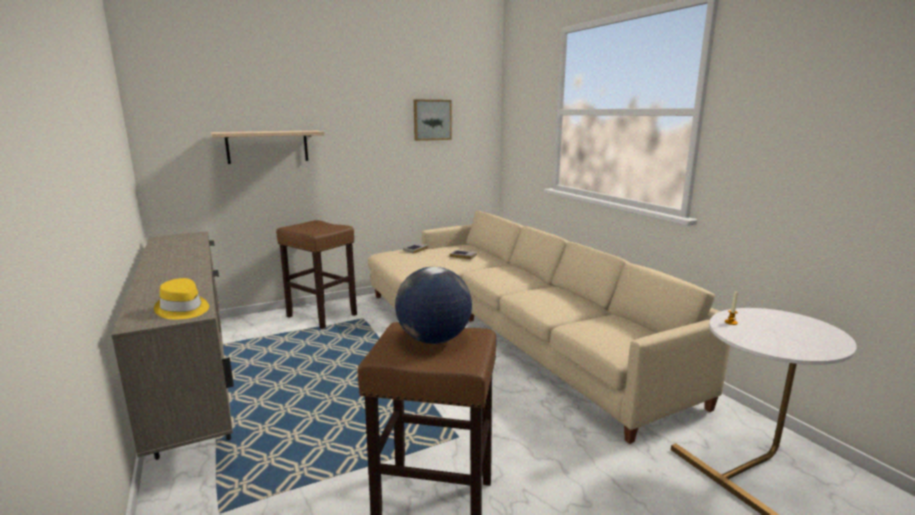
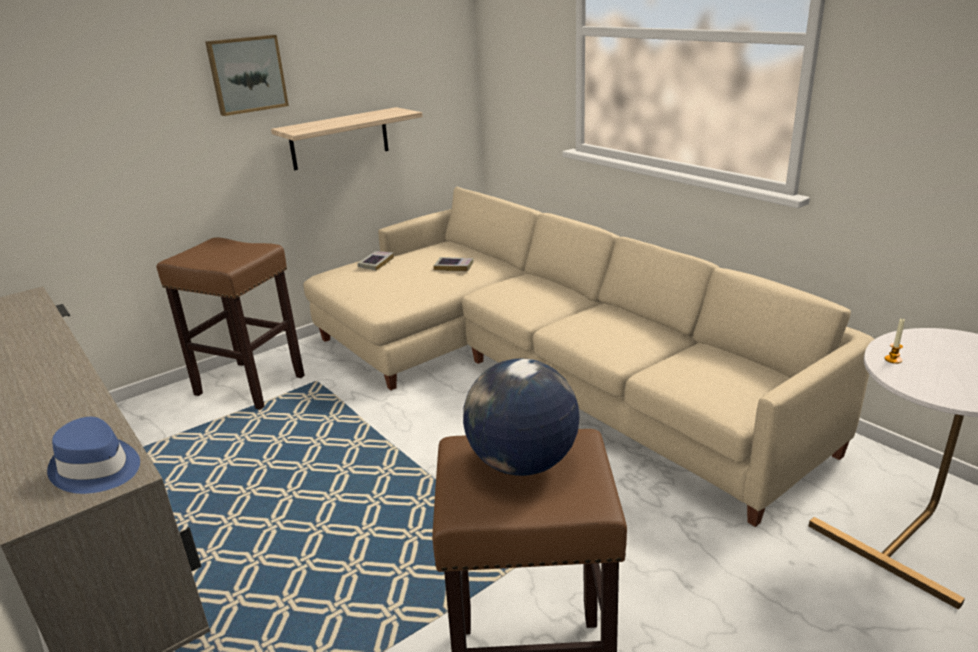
camera: 10 degrees left, 10 degrees up
(182, 309) = (96, 469): yellow hat -> blue hat
(267, 146) = (114, 127): shelf -> shelf (339, 138)
(432, 120) = (373, 51): picture -> picture (247, 74)

